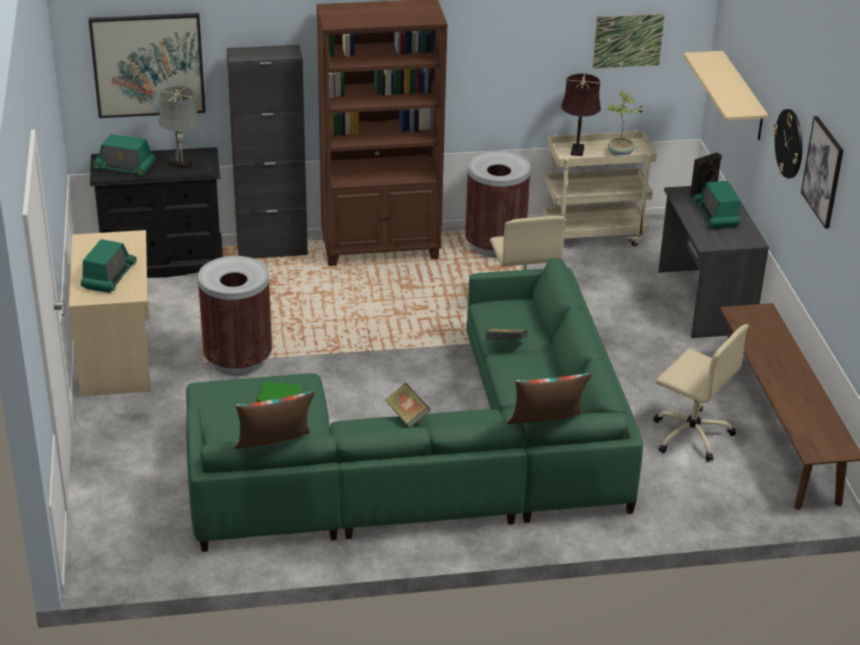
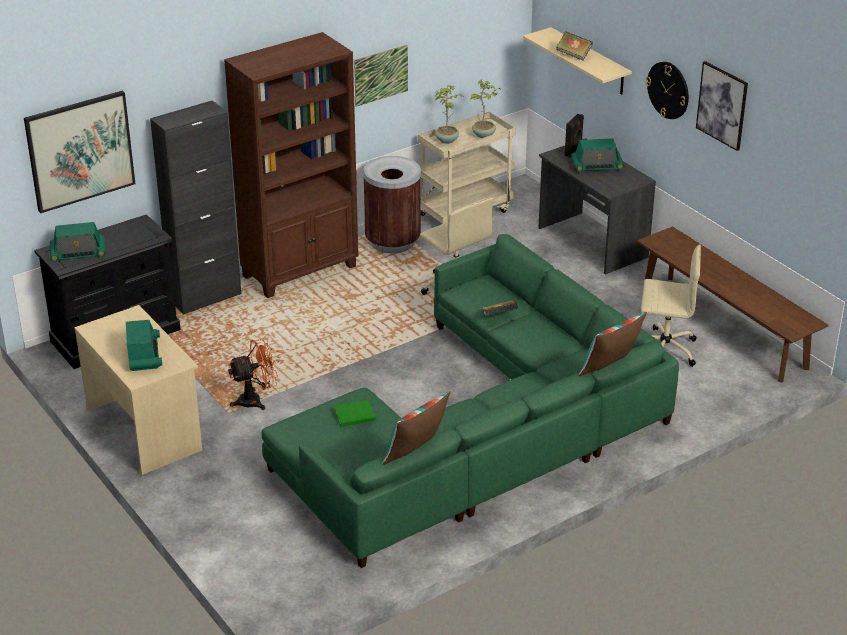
camera: 25 degrees left, 0 degrees up
(182, 165) = (129, 238): grey table lamp -> none
(238, 359) = (256, 400): brown trash can -> orange fan
(407, 415) = (471, 398): book -> book (573, 55)
(577, 149) = (447, 140): brown table lamp -> potted plant
(628, 40) = (470, 35): picture -> picture (381, 75)
(716, 215) = (597, 166): radio -> radio turned 60 degrees counterclockwise

